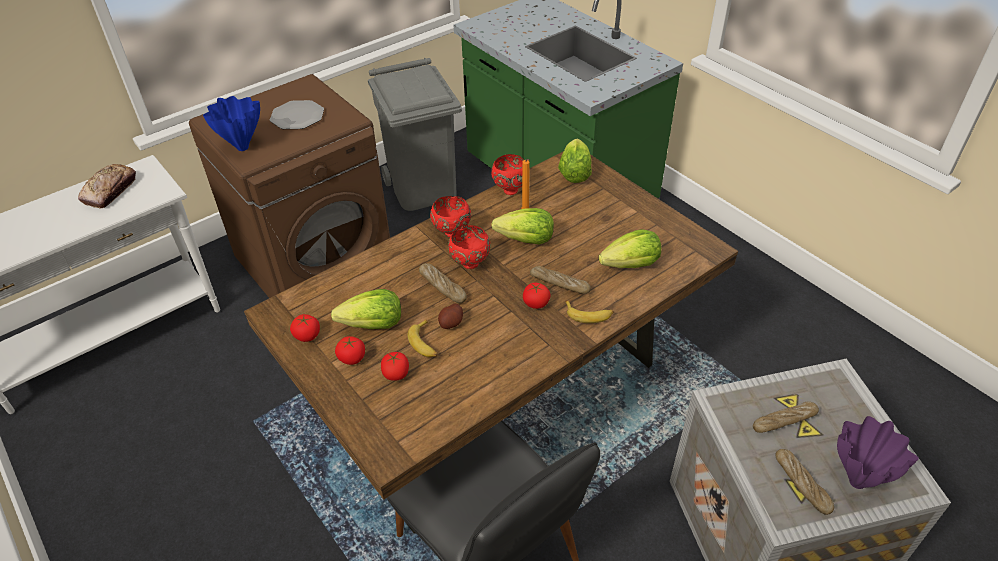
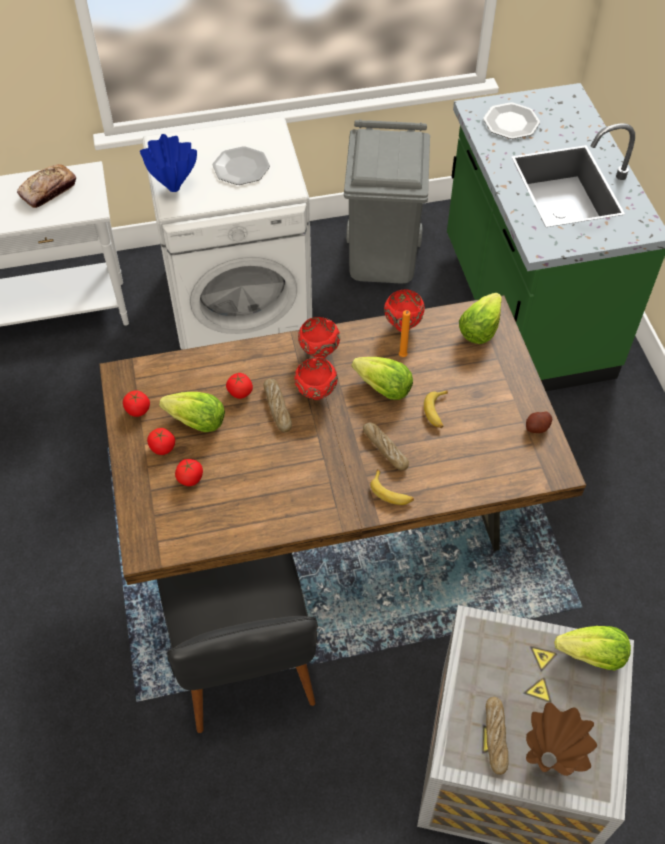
camera: 25 degrees right, 10 degrees up
(318, 258) = (240, 301): brown washing machine -> white washing machine
(425, 343) = (230, 459): banana -> banana (437, 412)
(451, 323) = (264, 448): potato -> potato (537, 427)
(508, 26) = (511, 122): none -> plate
(536, 303) = (350, 460): tomato -> tomato (240, 392)
(631, 265) = (466, 457): lettuce -> lettuce (592, 656)
(784, 421) = (523, 672): bread -> none
(857, 481) = (550, 759): purple vase -> brown vase

